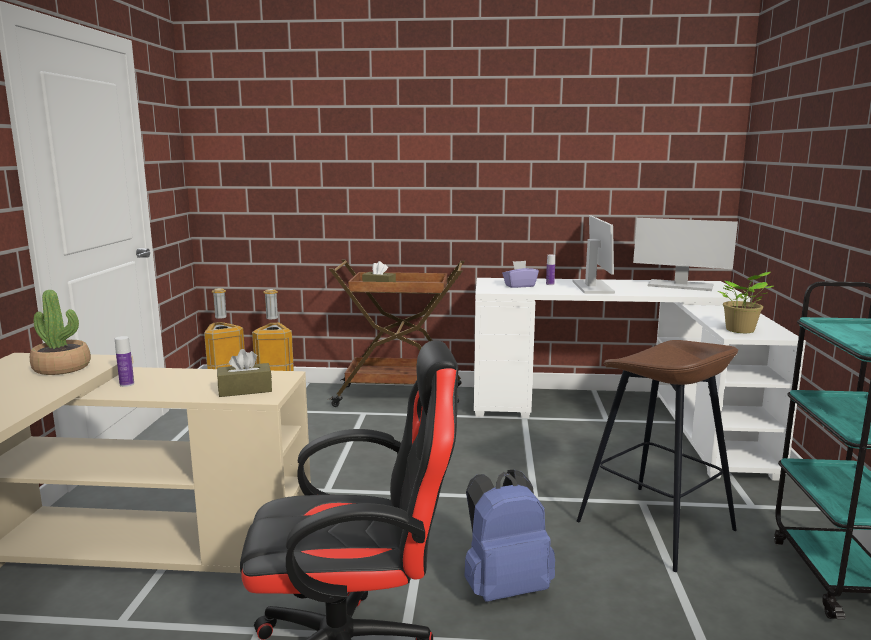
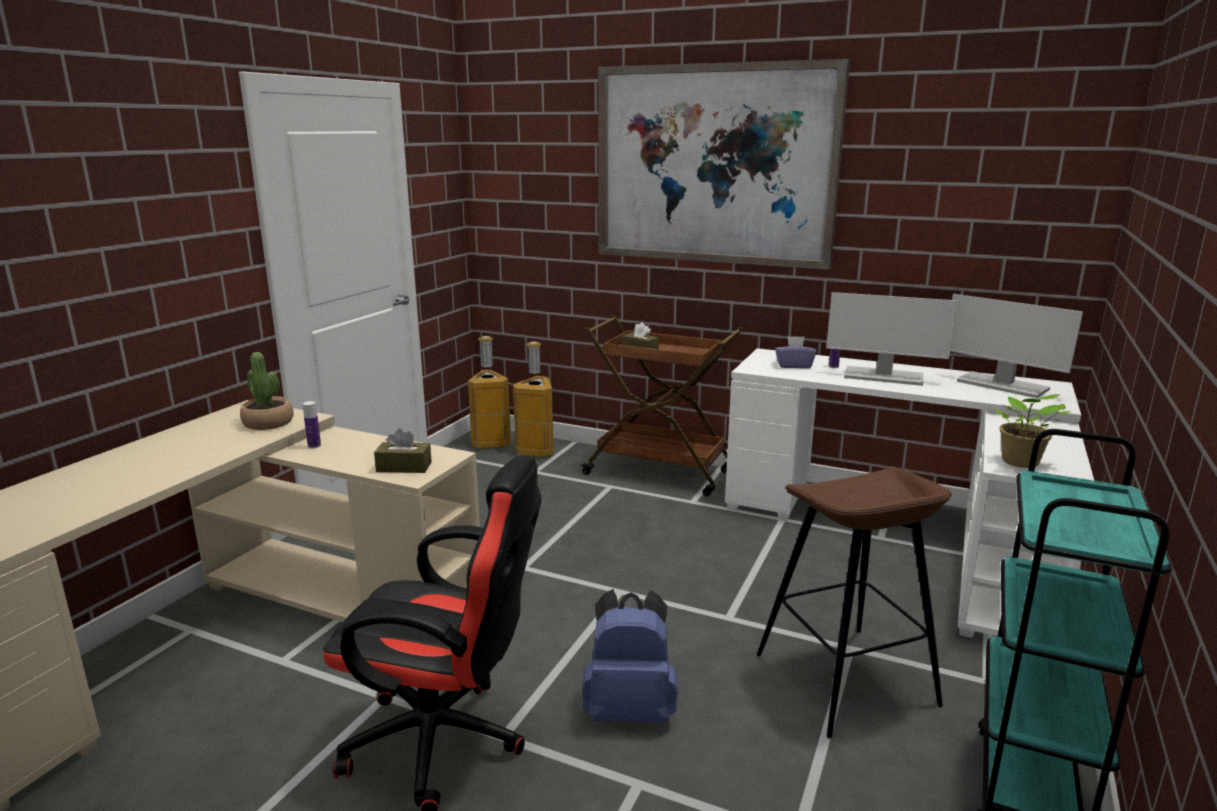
camera: 20 degrees right, 5 degrees up
(431, 123) = (714, 165): none -> picture
(593, 287) = (882, 376): monitor -> monitor turned 90 degrees clockwise

